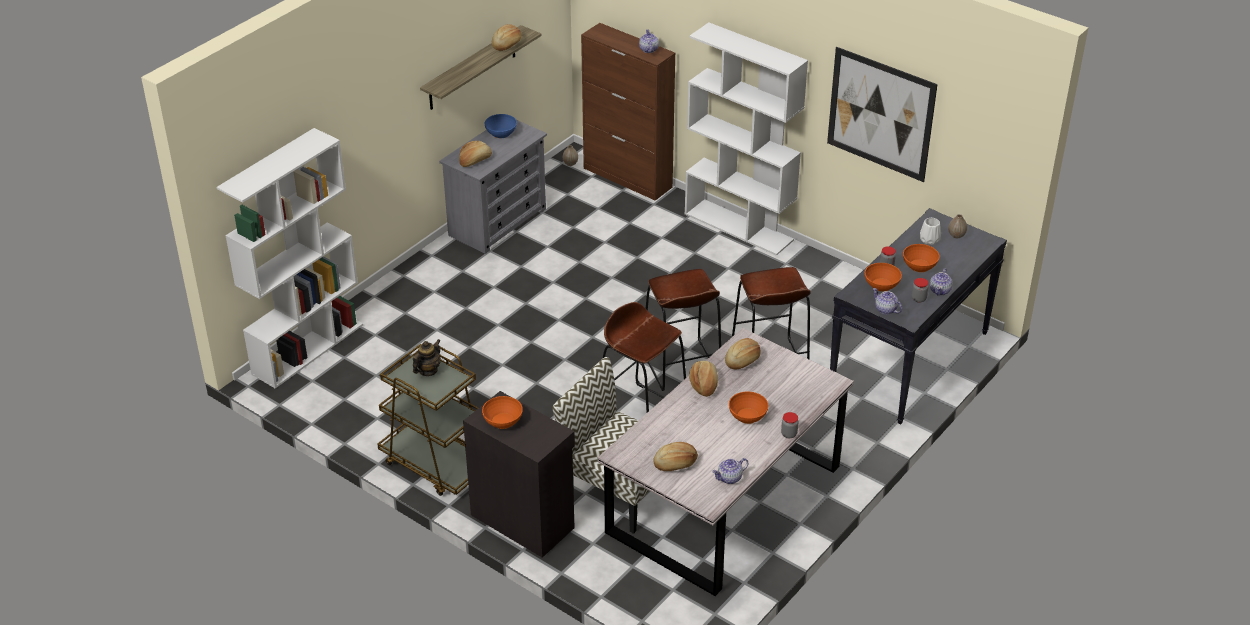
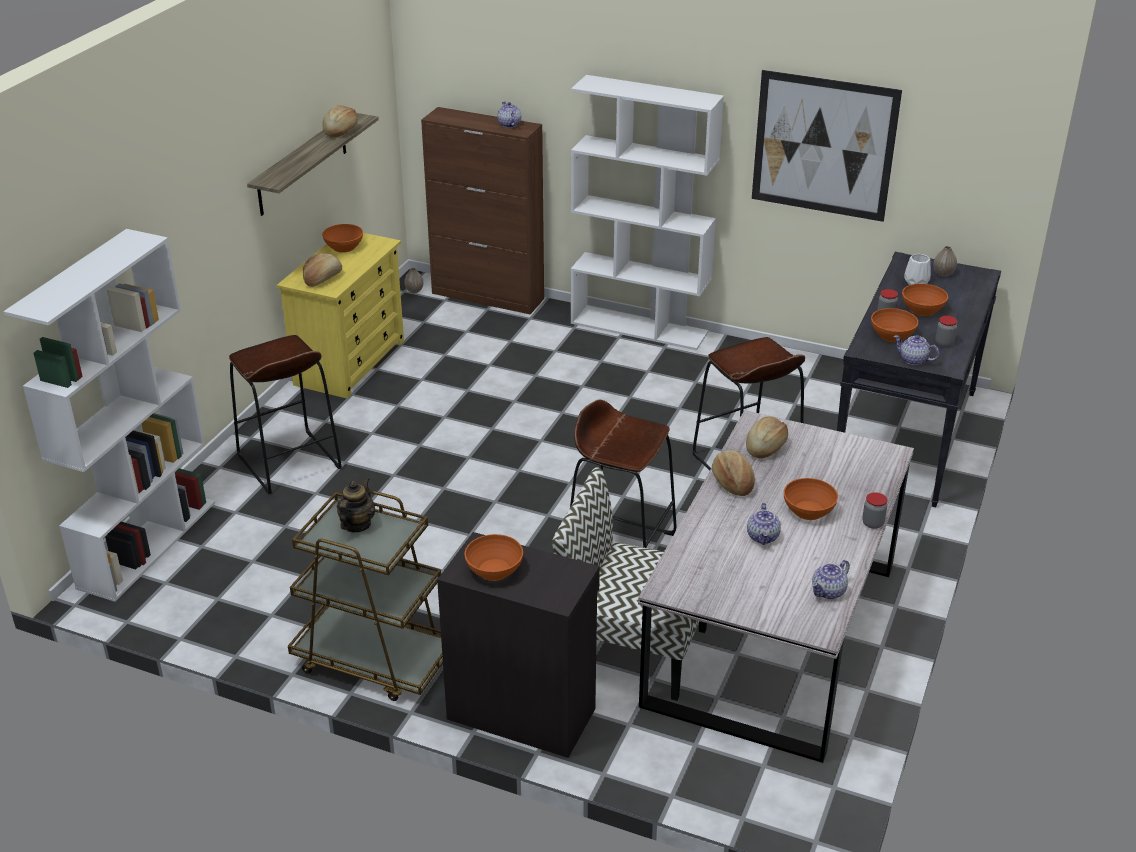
camera: 15 degrees left, 5 degrees down
(498, 222) = (350, 362): grey dresser -> yellow dresser
(501, 133) = (344, 247): blue bowl -> orange bowl
(675, 463) = (747, 586): bread -> none
(681, 365) = (642, 484): brown stool -> brown stool (289, 462)
(940, 291) = (963, 331): teapot -> teapot (763, 537)

